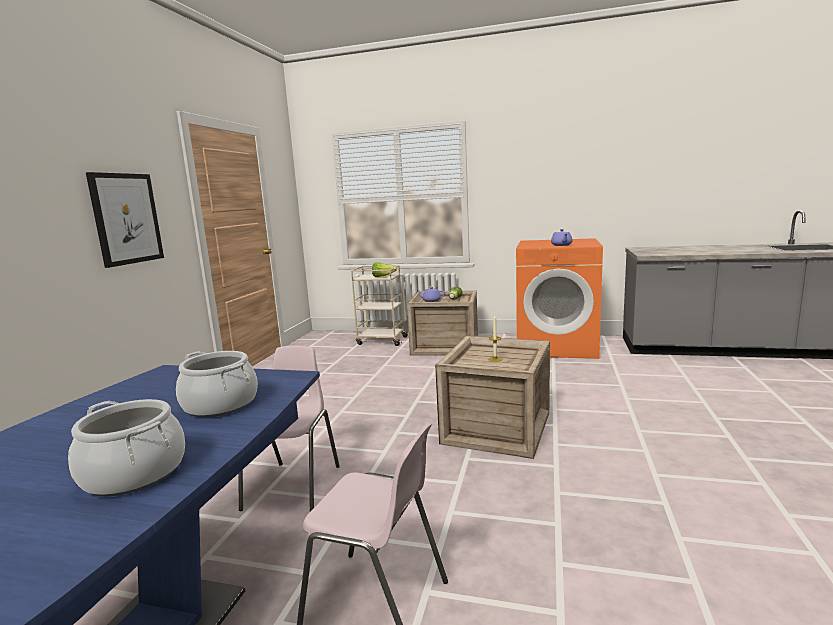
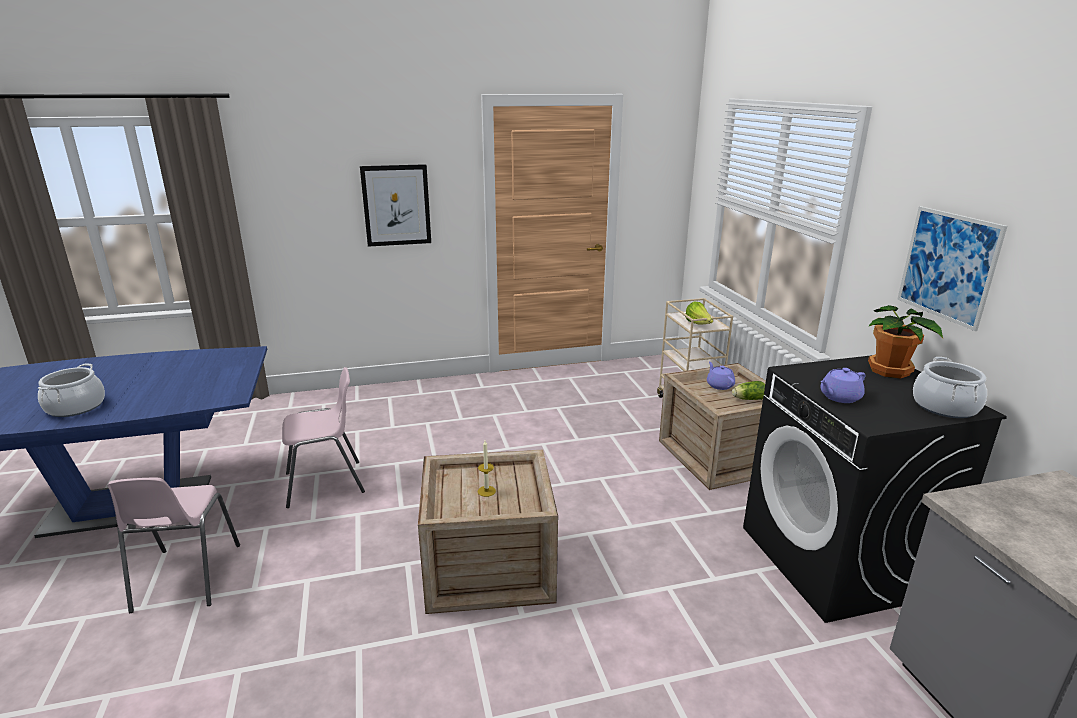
camera: 60 degrees right, 10 degrees up
(221, 404) = (176, 393): cooking pot -> cooking pot (945, 407)
(540, 186) = (948, 266): none -> picture
(540, 241) = (890, 371): none -> potted plant
(557, 346) = (838, 561): orange washing machine -> black washing machine

